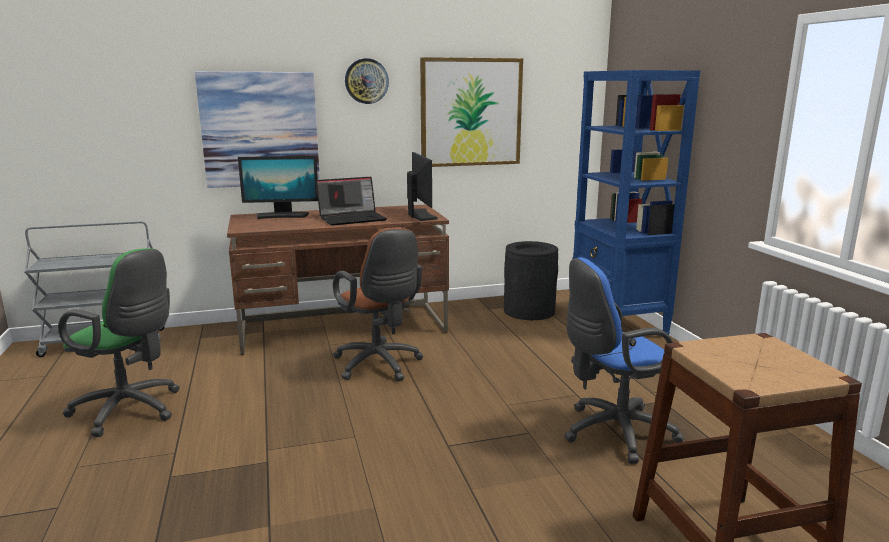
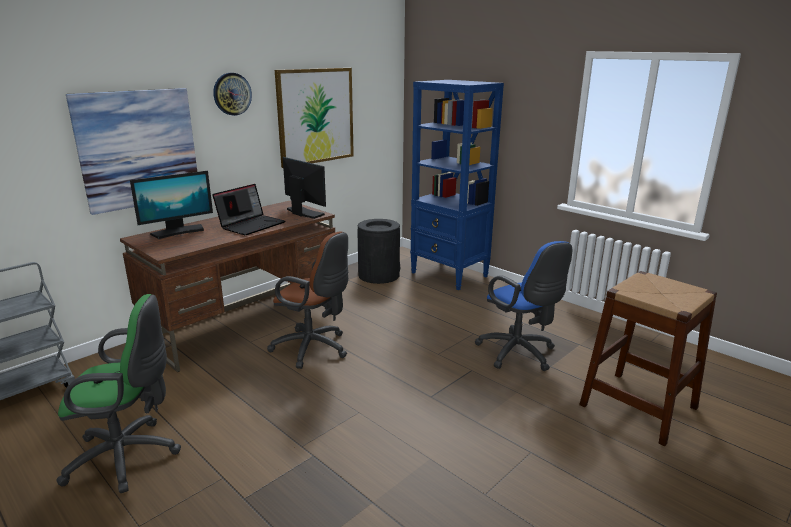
camera: 30 degrees left, 5 degrees up
(612, 433) = (519, 354): blue office chair -> blue office chair turned 75 degrees counterclockwise

